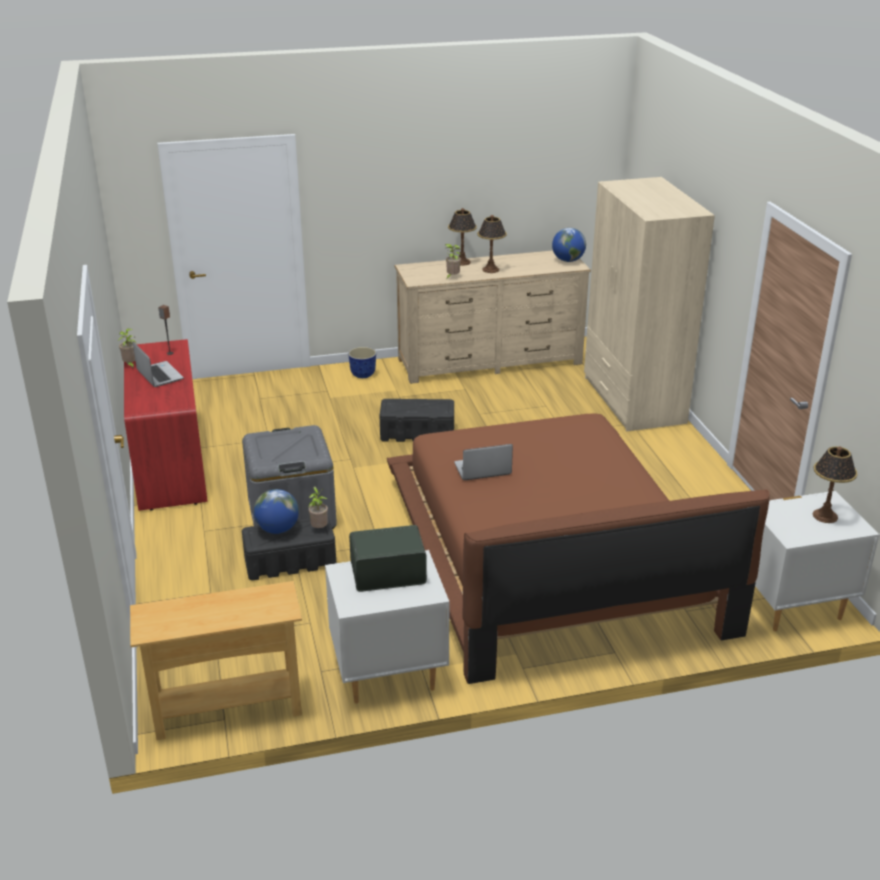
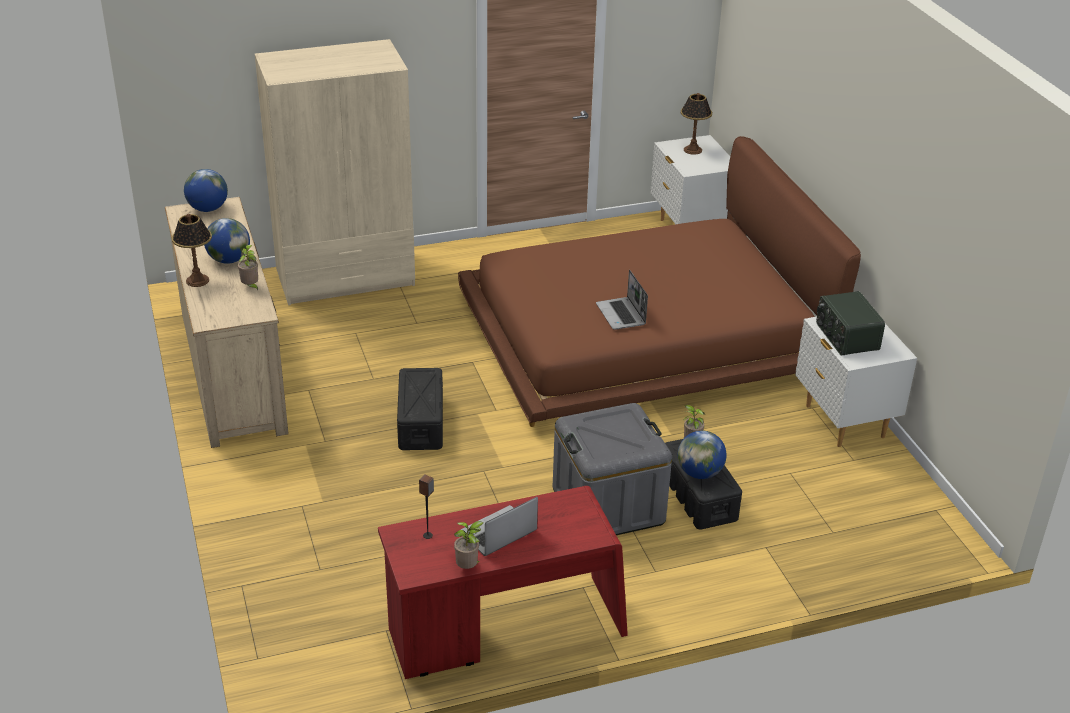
camera: 95 degrees left, 5 degrees up
(228, 710) = (924, 509): beige console table -> none
(363, 375) = (258, 476): planter -> none
(491, 269) = (229, 260): table lamp -> globe

